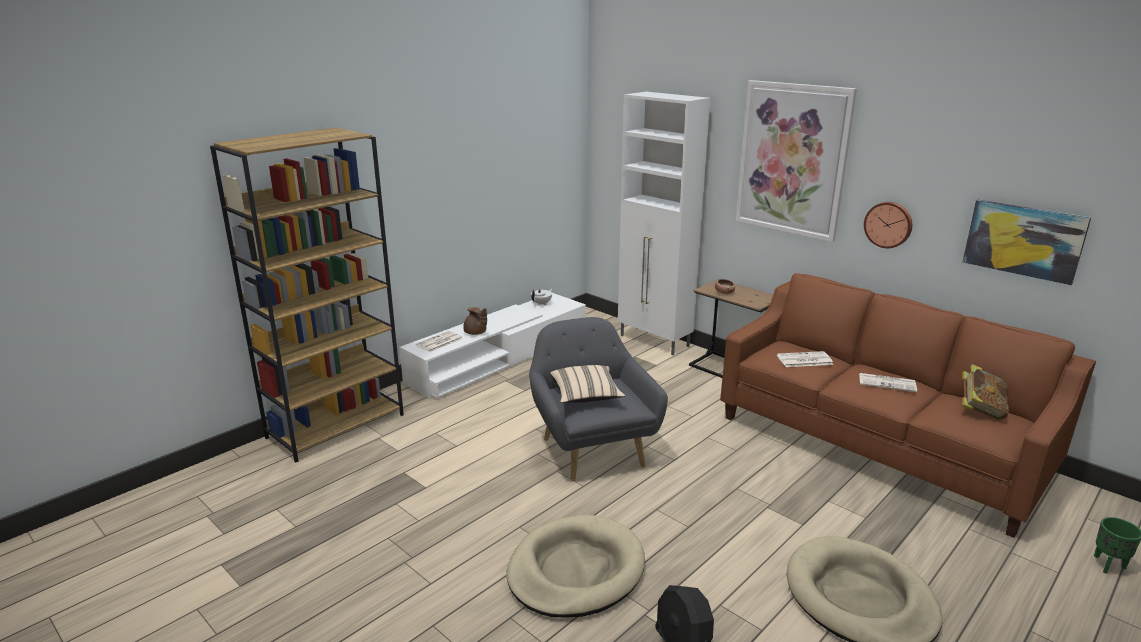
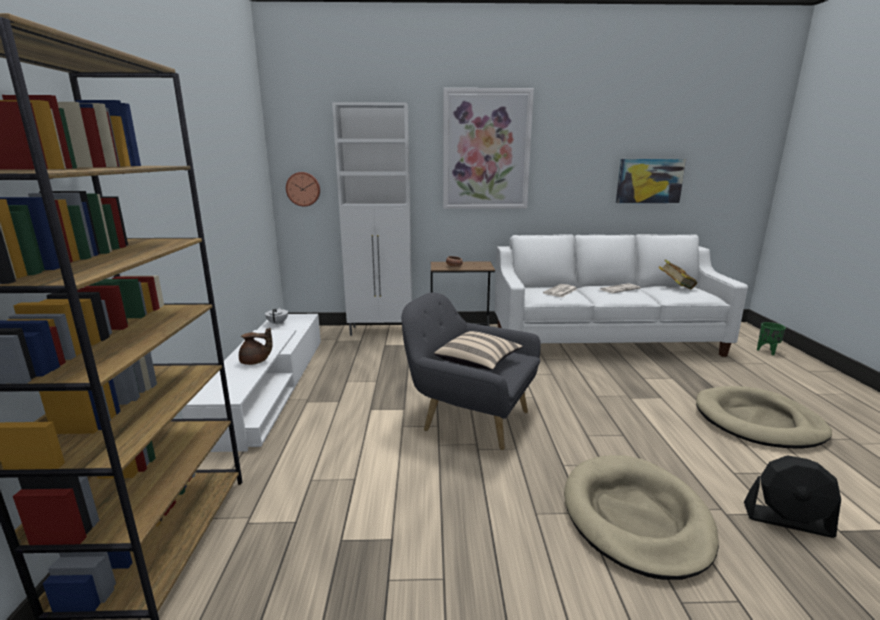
camera: 45 degrees left, 5 degrees down
(439, 342) = (227, 383): newspaper -> none
(879, 445) = (603, 340): brown sofa -> white sofa
(888, 224) = (564, 187): wall clock -> wall clock (303, 189)

